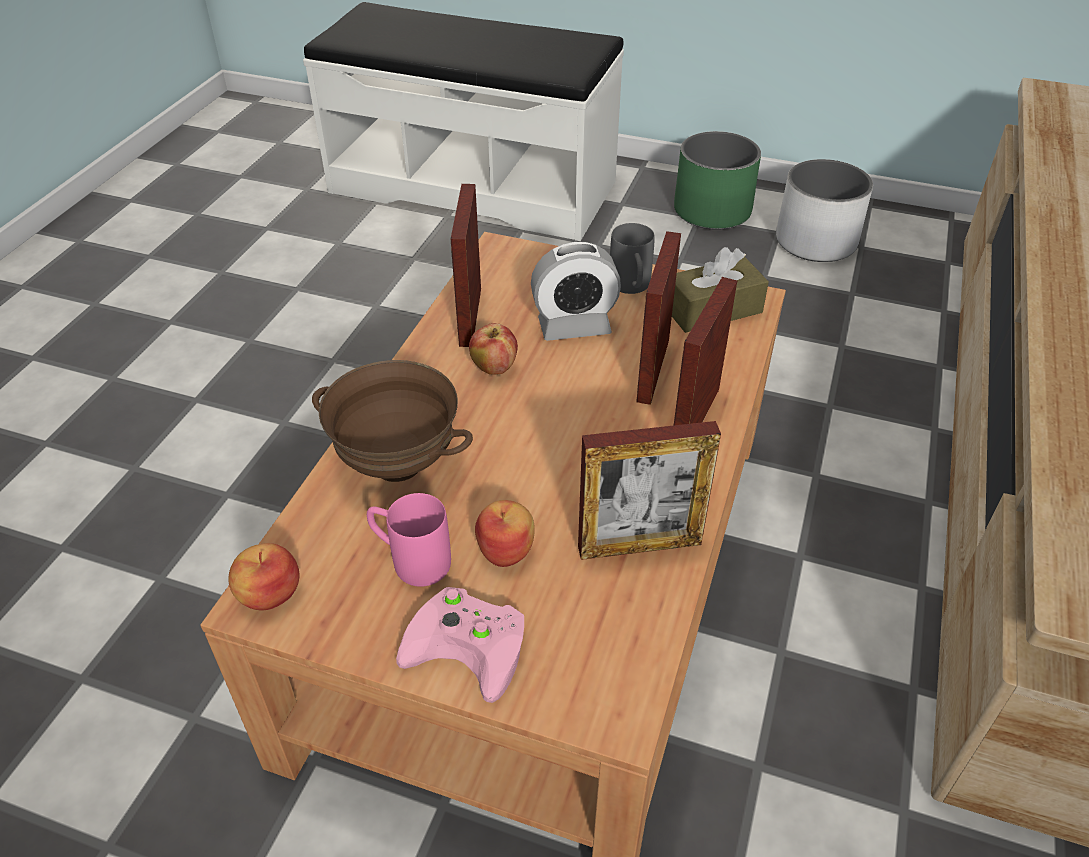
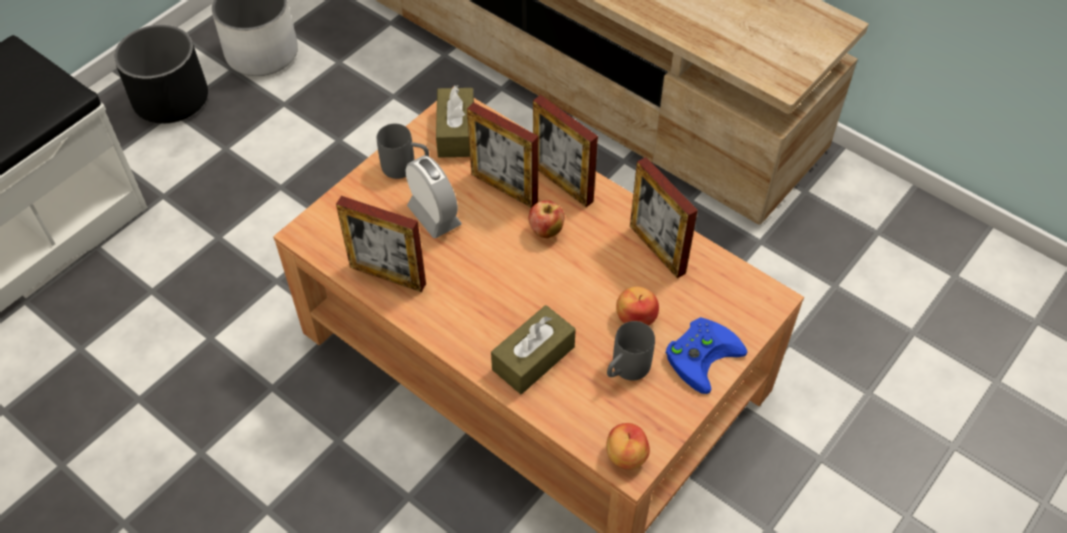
camera: 70 degrees left, 10 degrees up
(399, 463) = (533, 358): brown bowl -> brown tissue box
(410, 560) = (625, 370): pink mug -> grey mug
(472, 644) = (702, 353): pink game controller -> blue game controller
(494, 368) = (457, 276): apple -> apple (546, 231)
(574, 327) = (434, 216): alarm clock -> alarm clock turned 45 degrees counterclockwise
(639, 545) = (657, 249): picture frame -> picture frame turned 135 degrees clockwise
(712, 211) = (170, 98): green planter -> black planter

